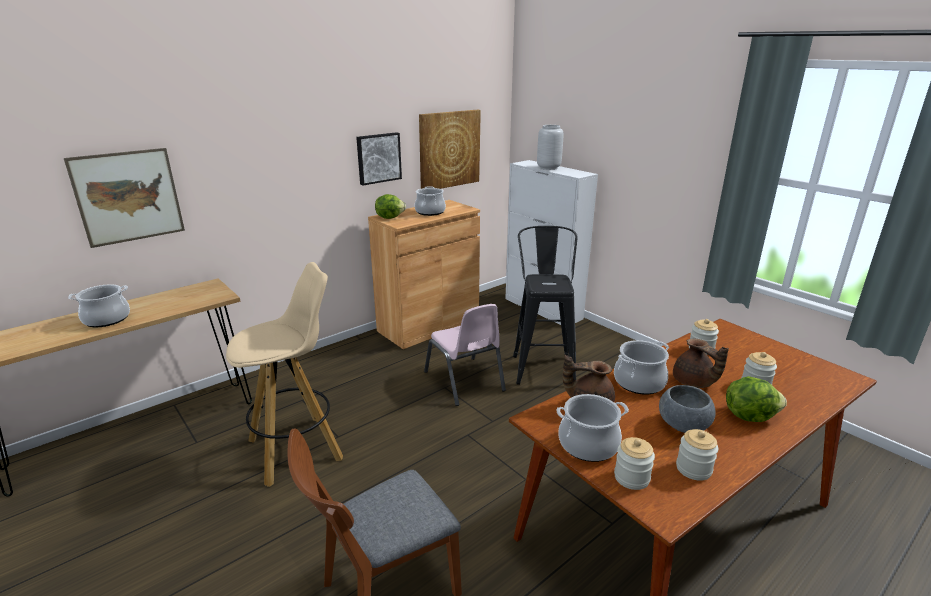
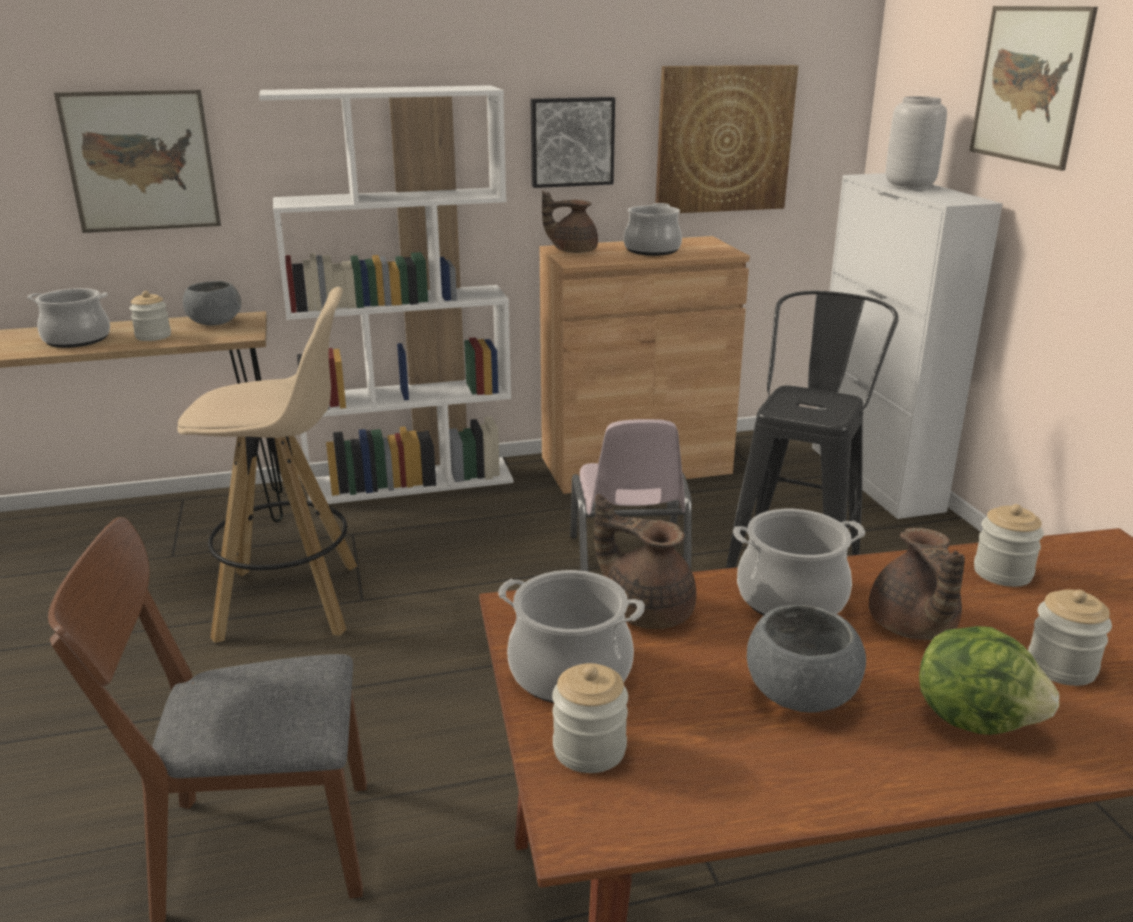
camera: 25 degrees right, 0 degrees up
(193, 291) = (215, 322): none -> grey bowl
(313, 361) = (411, 481): none -> white bookcase
(390, 217) = (572, 251): lettuce -> brown teapot
(605, 119) = (1029, 85): none -> picture
(693, 469) = (733, 774): jar -> jar (153, 336)

